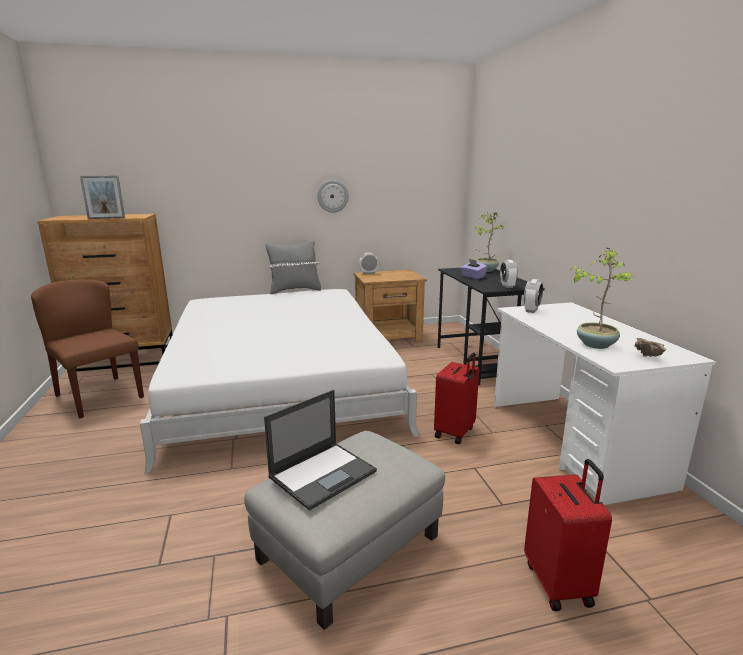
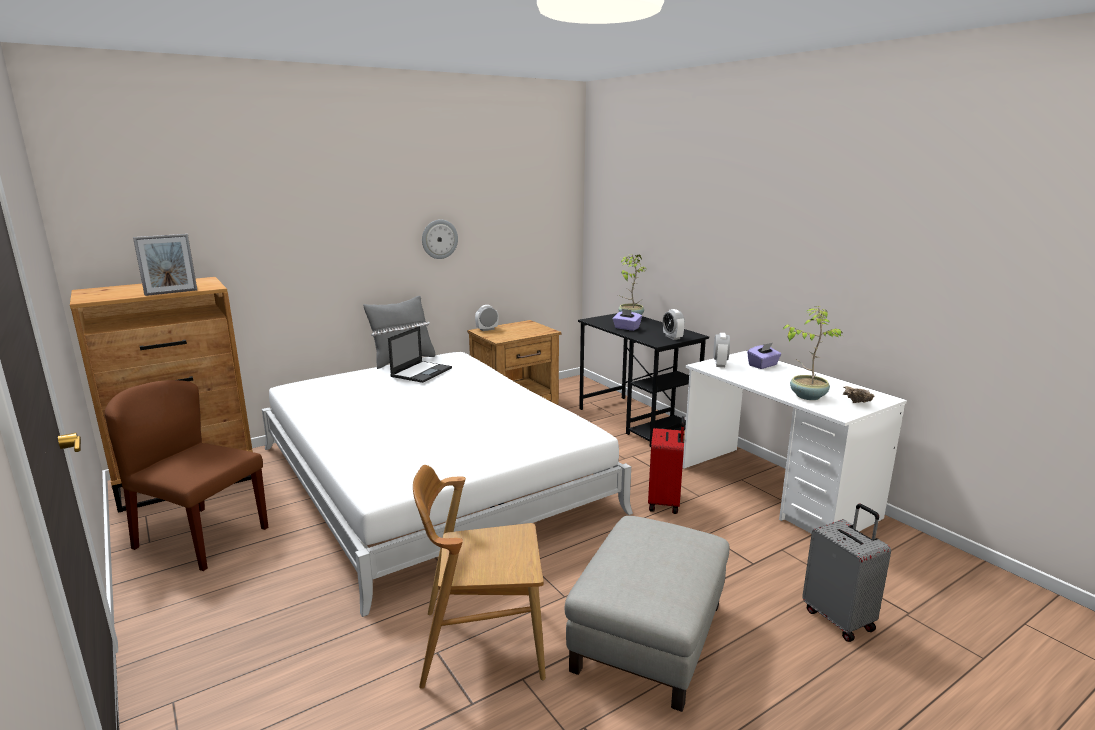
camera: 20 degrees left, 0 degrees up
(208, 516) = (482, 643): none -> brown chair
(323, 474) = (635, 565): laptop -> laptop (421, 372)
(559, 583) = (839, 619): red suitcase -> grey suitcase
(575, 315) = (763, 365): none -> purple tissue box

